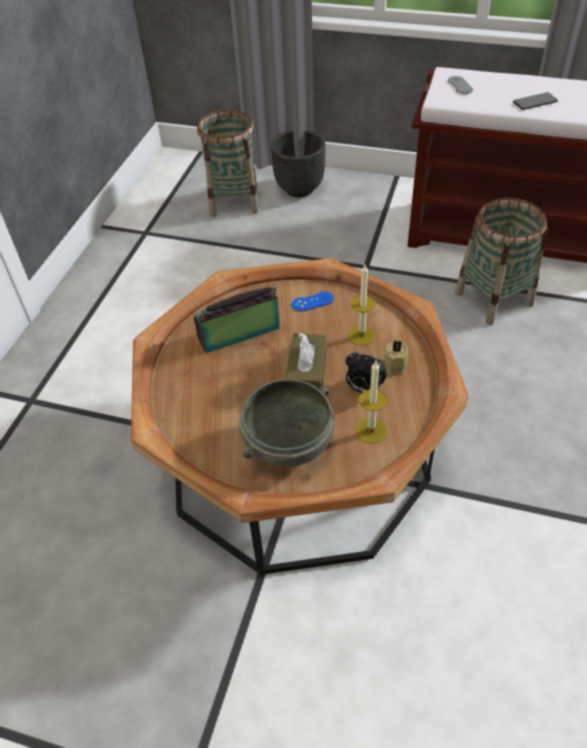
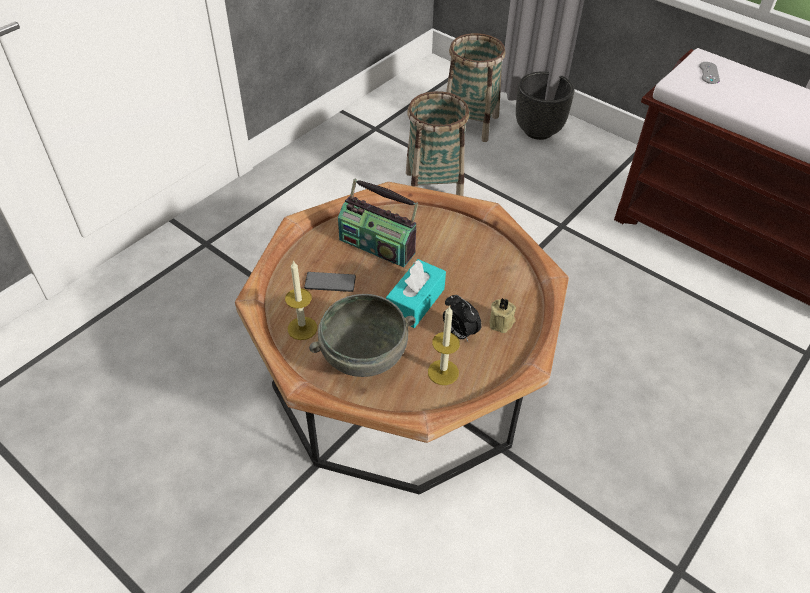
camera: 20 degrees right, 0 degrees up
(240, 335) = (378, 245): radio -> radio turned 150 degrees counterclockwise
(307, 375) = (415, 302): brown tissue box -> turquoise tissue box
(312, 301) = (460, 237): blue game controller -> none
(361, 335) = (486, 284): candle -> candle (302, 328)
(493, 299) = (673, 300): basket -> basket (434, 187)
(535, 102) = (778, 112): phone -> phone (330, 282)

